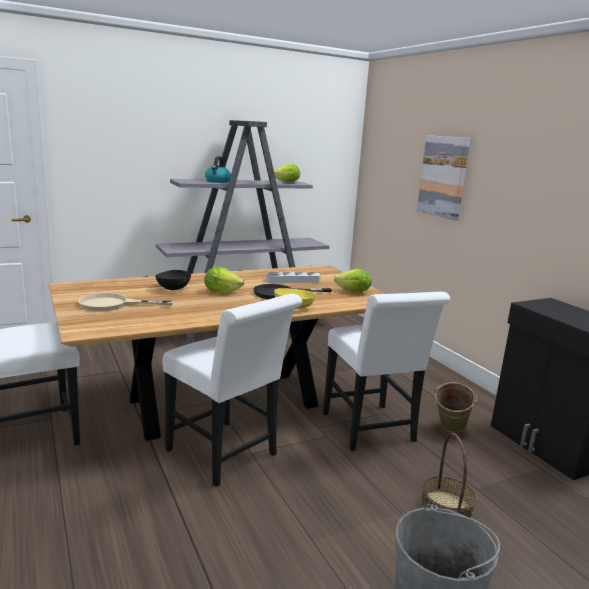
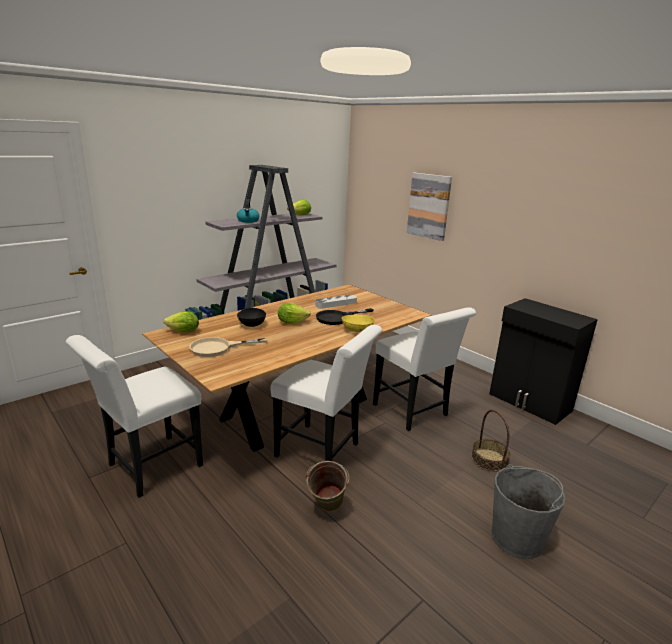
camera: 15 degrees left, 5 degrees up
(353, 292) = (387, 309): lettuce -> lettuce (183, 332)
(449, 430) = (465, 402): green bucket -> green bucket (326, 509)

